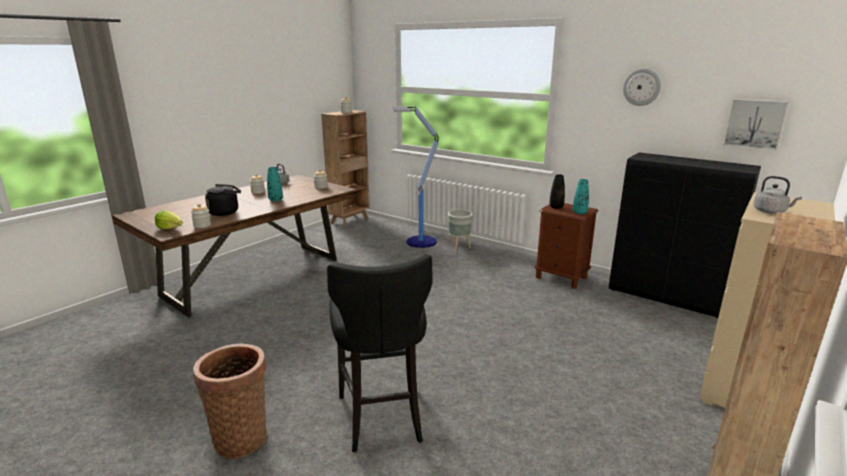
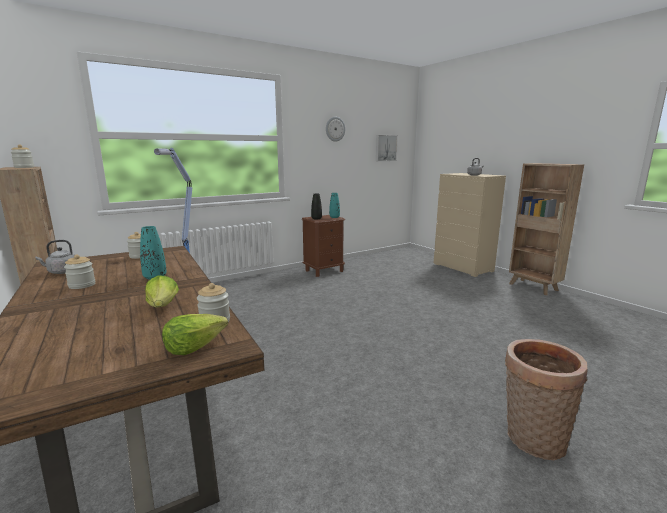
camera: 70 degrees left, 5 degrees down
(225, 212) = (163, 306): black kettle -> lettuce
(382, 417) = (494, 360): black stool -> none
(459, 248) = (232, 287): grey planter -> none
(667, 298) = (372, 257): black cabinet -> none

